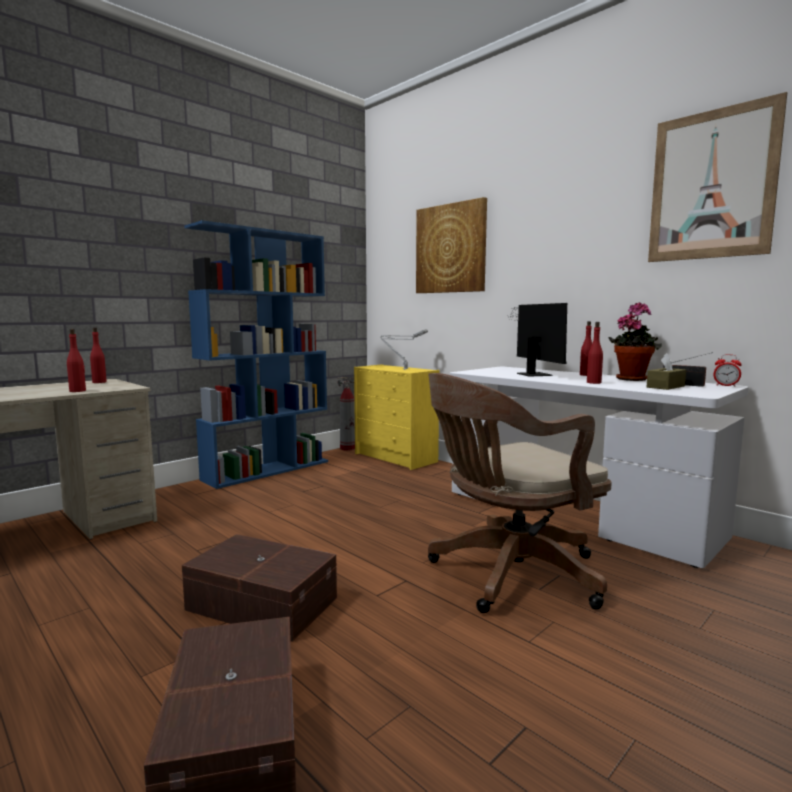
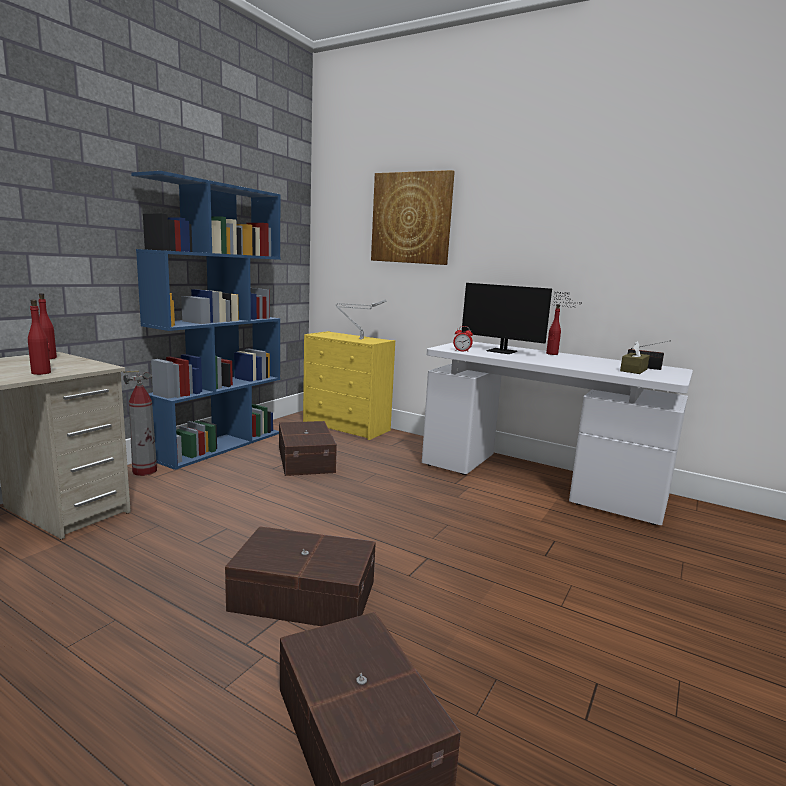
camera: 15 degrees left, 5 degrees up
(339, 485) = (307, 459): none -> brown storage box
(348, 448) = (292, 417): fire extinguisher -> fire extinguisher (145, 471)
(508, 574) = (513, 543): brown office chair -> none
(533, 374) = (505, 352): monitor -> monitor turned 150 degrees clockwise
(594, 382) = (571, 364): red bottle -> none
(632, 379) = (595, 359): potted plant -> none
(711, 185) = (674, 189): picture -> none
(725, 385) = (676, 369): alarm clock -> alarm clock (462, 351)

